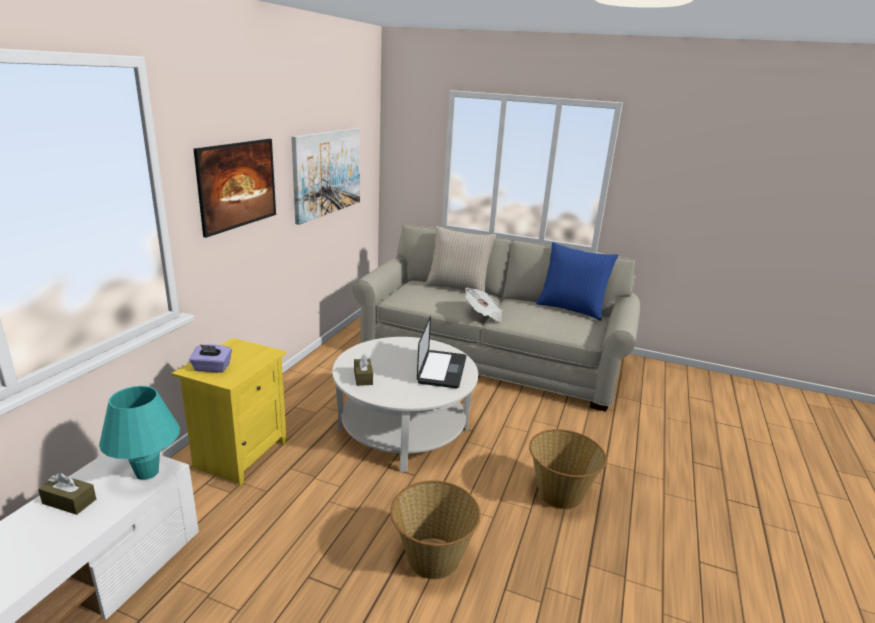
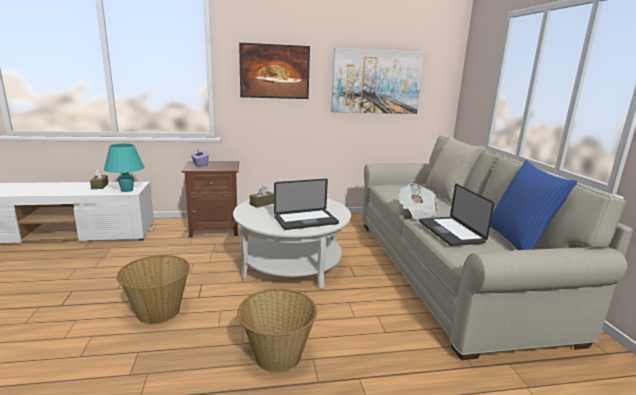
camera: 60 degrees right, 5 degrees down
(239, 454) = (215, 229): yellow nightstand -> brown nightstand
(540, 321) = (450, 232): none -> laptop

